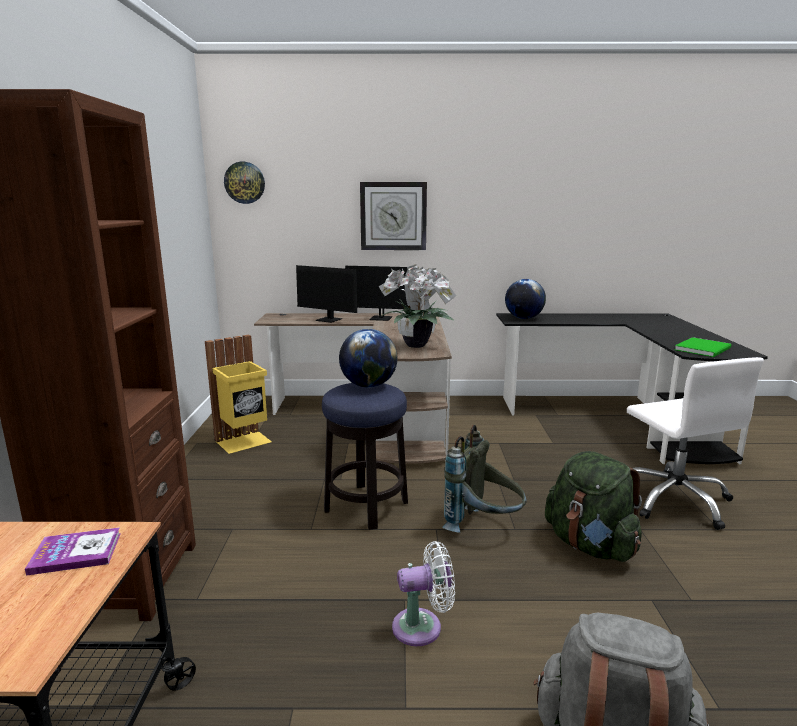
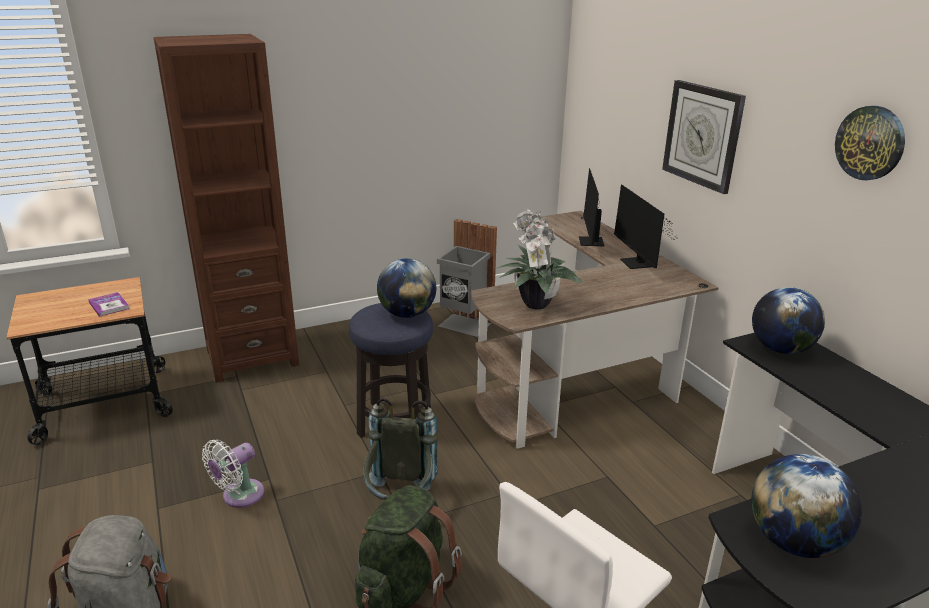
camera: 65 degrees right, 10 degrees up
(244, 182) = (590, 59): wall clock -> wall clock (870, 143)
(244, 442) = (465, 324): yellow trash can -> grey trash can
(422, 626) = (239, 496): white fan -> white fan turned 75 degrees clockwise
(704, 349) = (794, 542): green book -> globe

